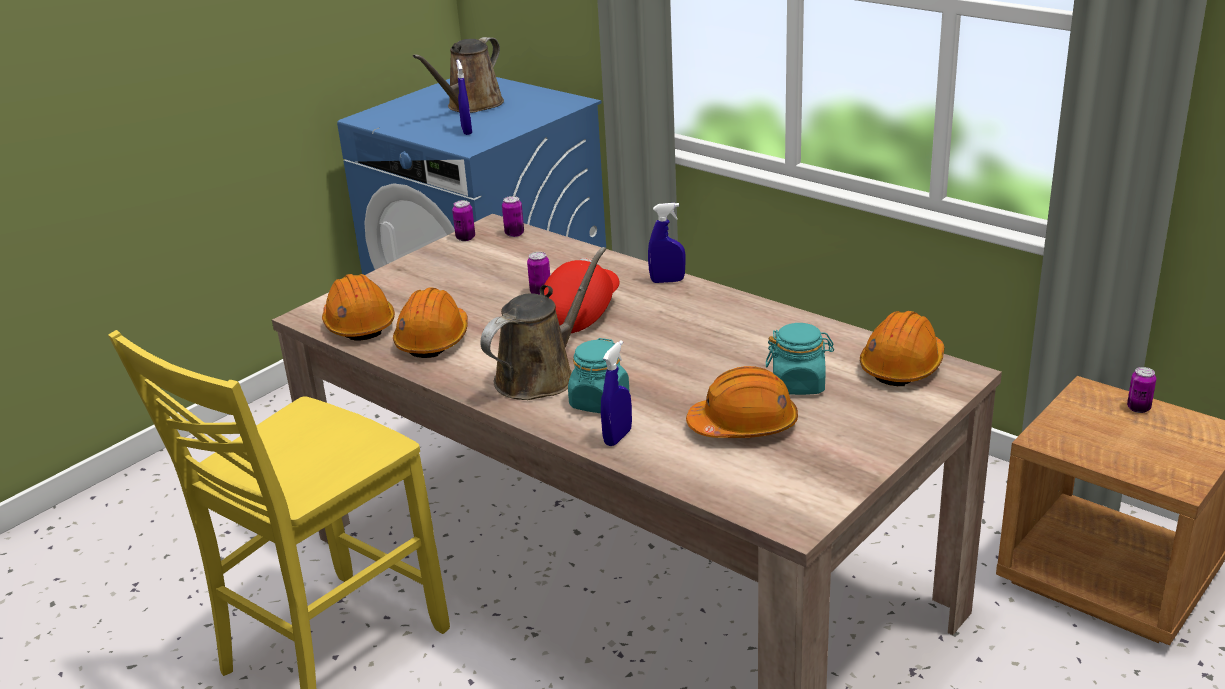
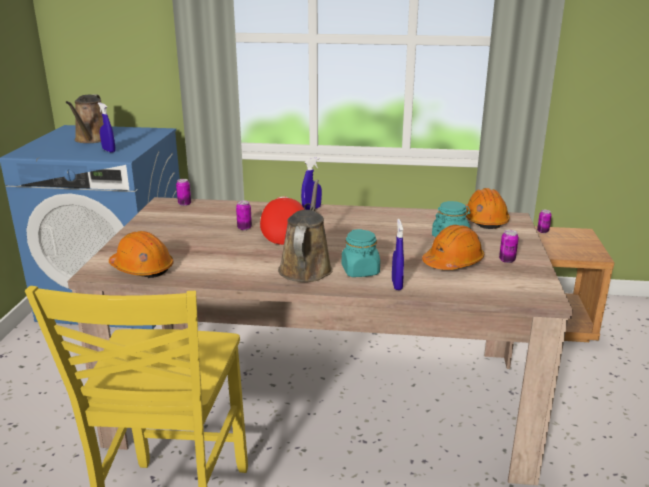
camera: 35 degrees left, 5 degrees down
(433, 339) = (208, 265): orange hard hat -> none
(465, 238) = (154, 211): can -> can (507, 260)

